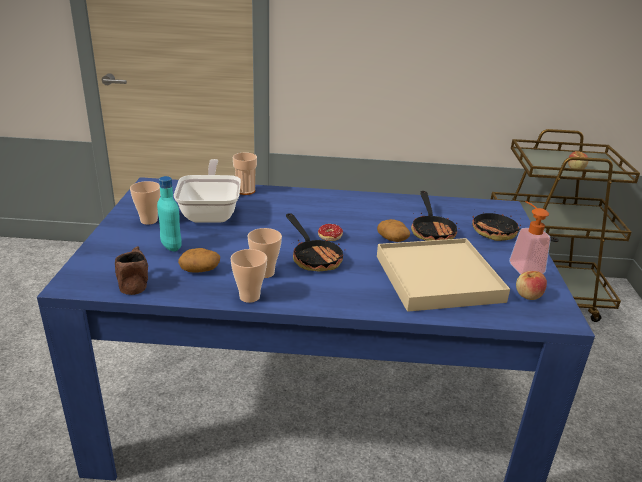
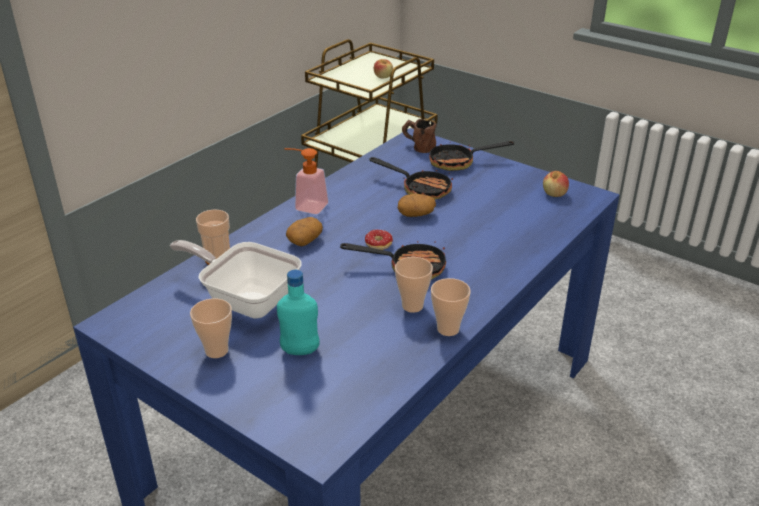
camera: 55 degrees left, 5 degrees up
(135, 282) = (357, 398): brown mug -> brown mug (418, 147)
(200, 269) = (370, 344): potato -> potato (305, 240)
(438, 278) = (499, 220): beige tray -> none
(523, 265) = (512, 175): soap dispenser -> soap dispenser (306, 206)

